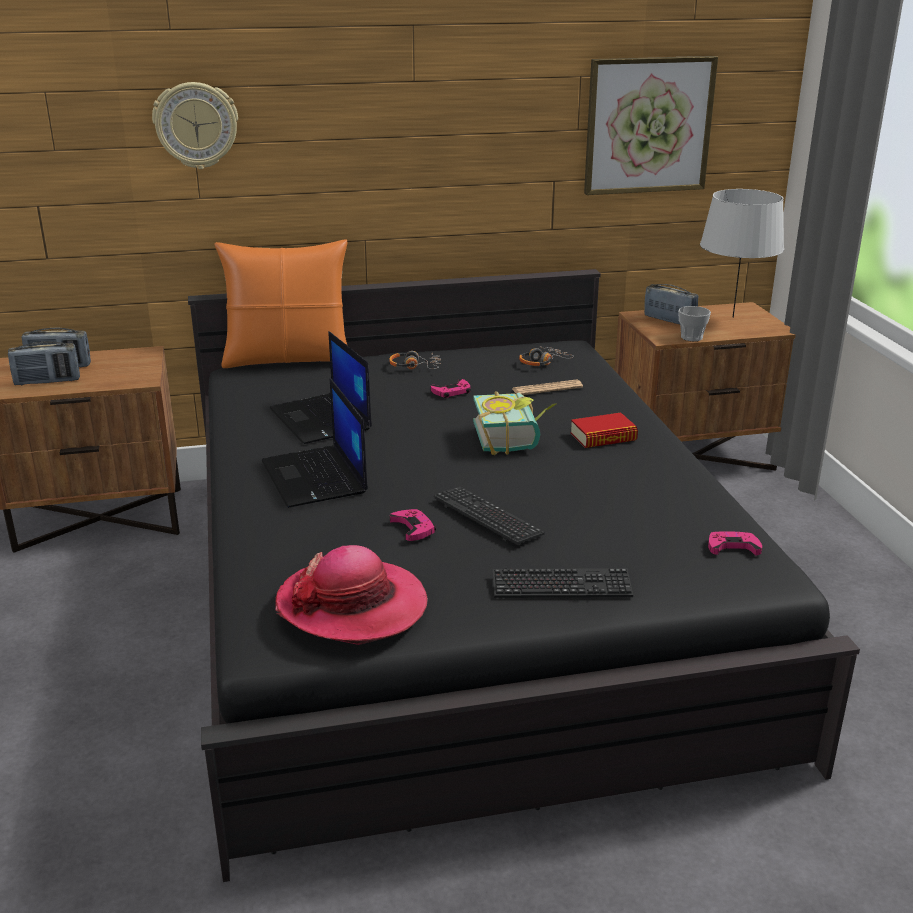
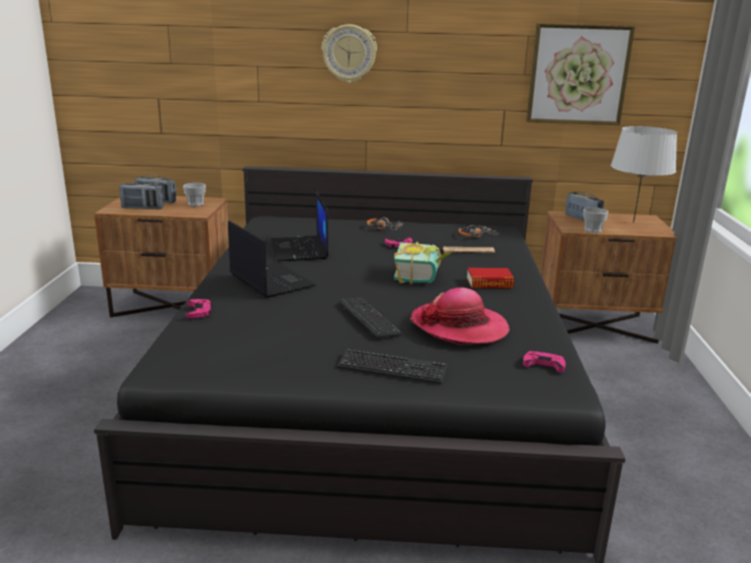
camera: 15 degrees right, 5 degrees down
(124, 363) = (195, 204): none -> cup
(196, 125) = (259, 53): wall clock -> wall clock (349, 53)
(288, 359) = (304, 216): orange pillow -> none
(316, 477) = (270, 280): laptop -> laptop turned 150 degrees clockwise
(352, 605) = (234, 356): hat -> hat (459, 327)
(413, 528) = (311, 317): pink game controller -> pink game controller (199, 311)

